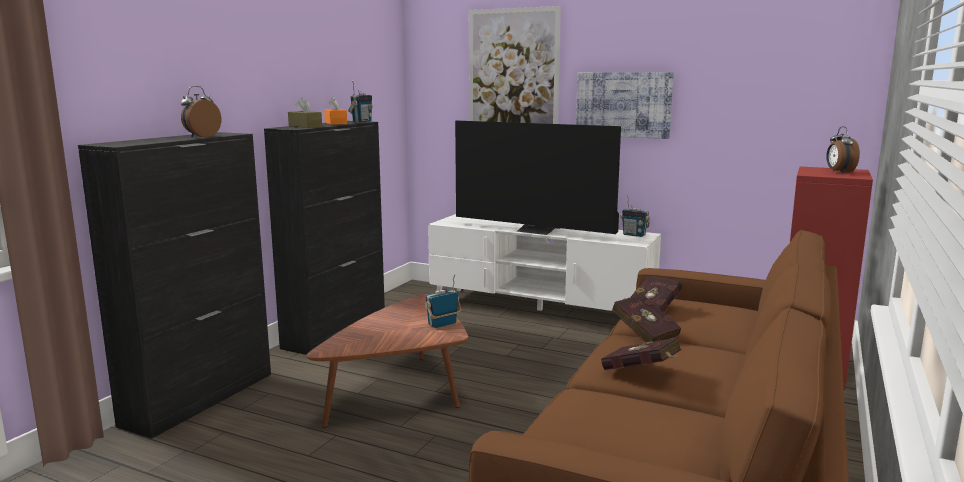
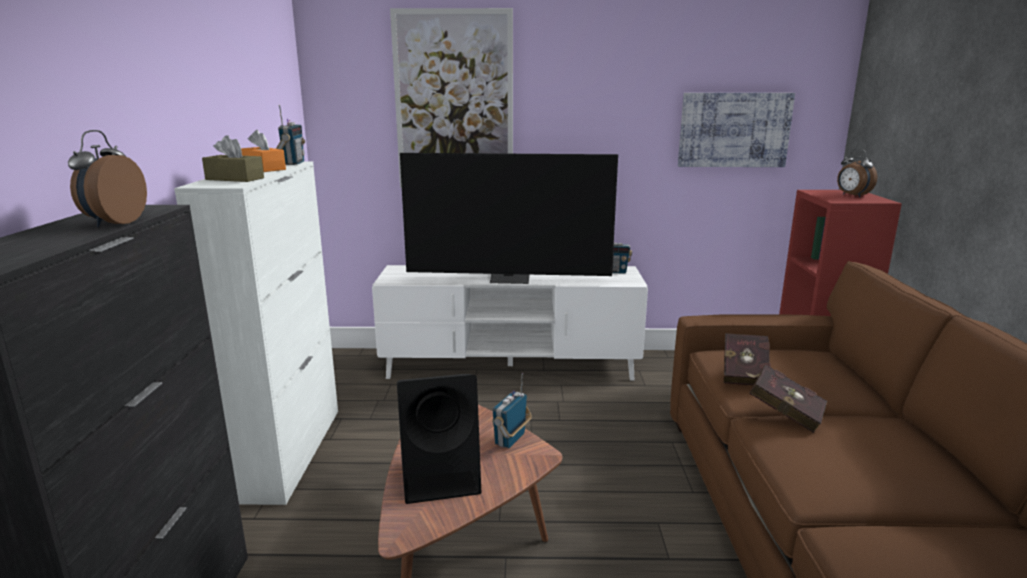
camera: 25 degrees left, 5 degrees up
(336, 331) = (290, 451): black cabinet -> white cabinet
(377, 332) = (442, 476): none -> black speaker
(623, 104) = (590, 127): picture -> picture (734, 130)
(642, 373) = (866, 482): red book -> none

